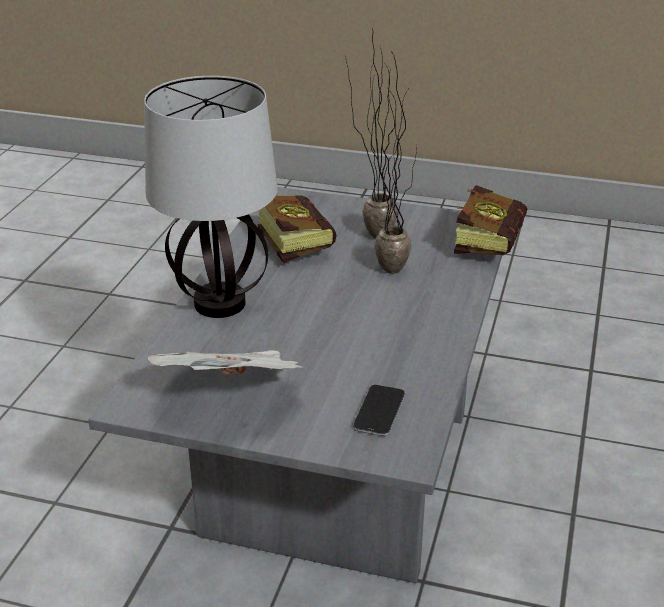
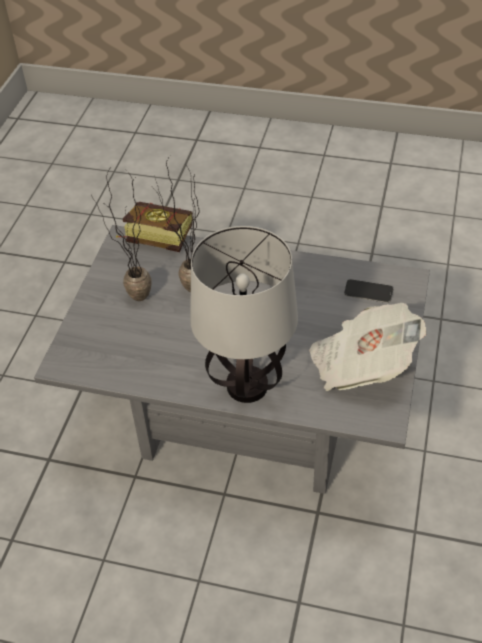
camera: 90 degrees left, 15 degrees up
(291, 243) = (149, 350): book -> none

